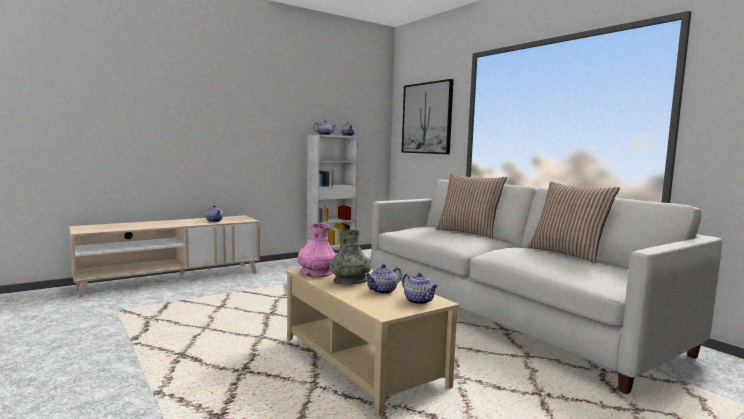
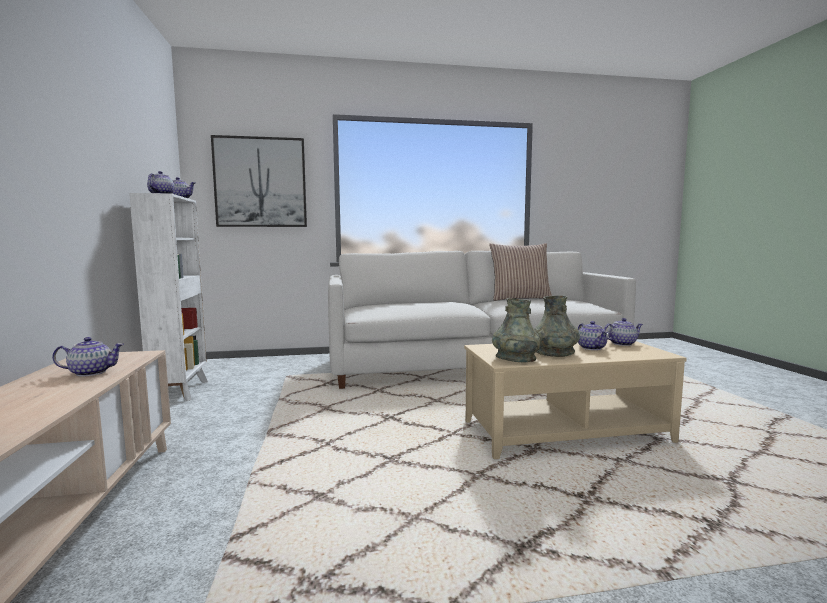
camera: 65 degrees left, 0 degrees up
(316, 273) = (515, 359): pink vase -> grey vase
(468, 232) = (419, 301): pillow -> none

